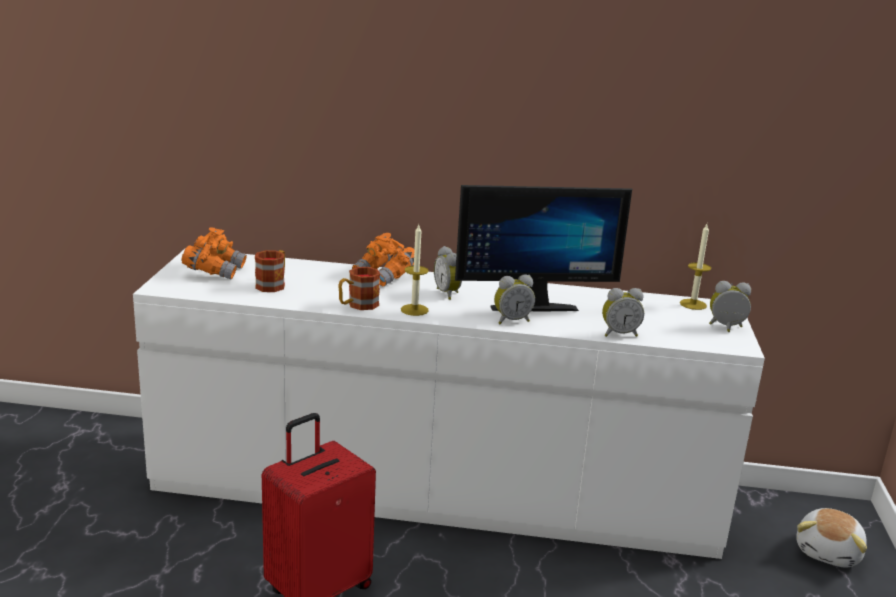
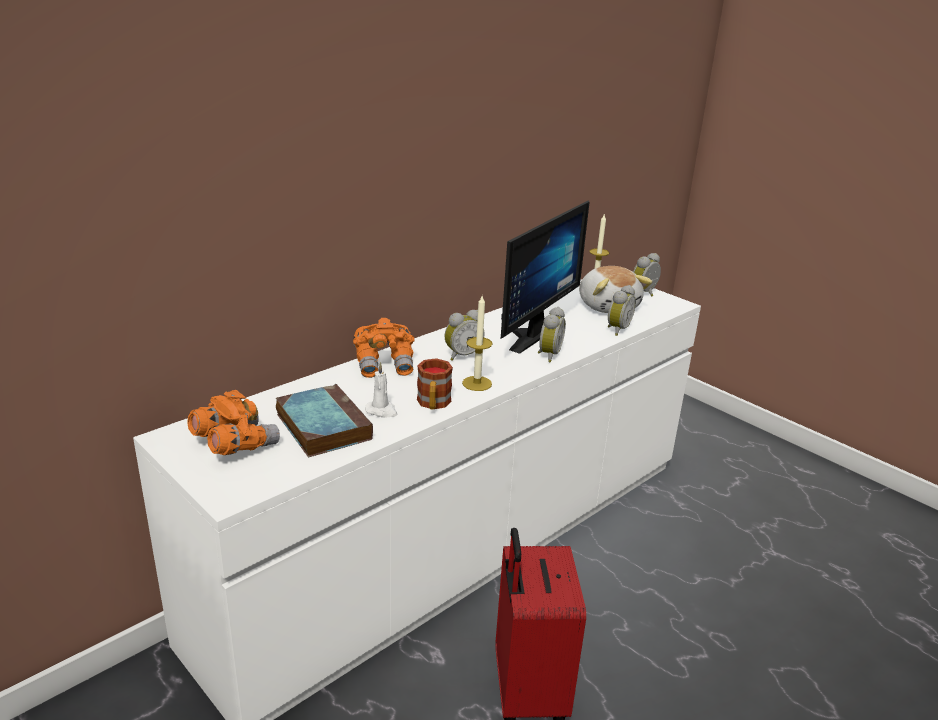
camera: 50 degrees left, 5 degrees up
(273, 284) = (321, 425): mug -> book
(321, 294) = (382, 411): none -> white candle
(448, 293) = (462, 355): alarm clock -> alarm clock turned 45 degrees counterclockwise
(829, 552) = (693, 427): plush toy -> plush toy (608, 305)

